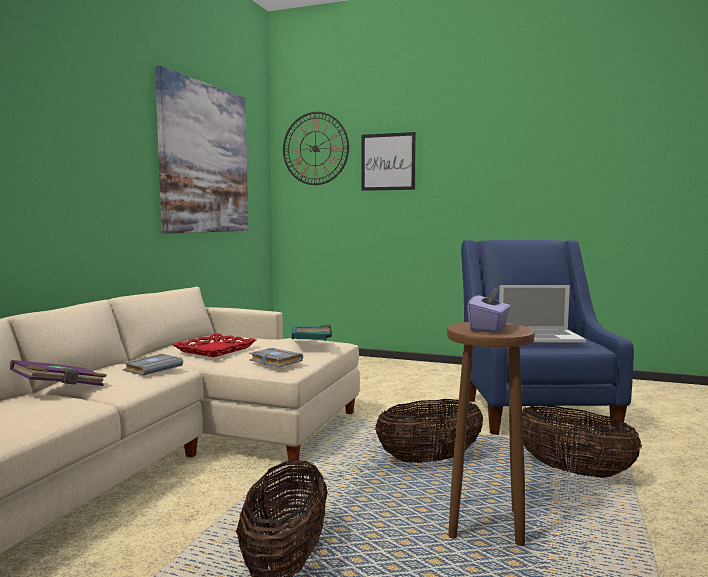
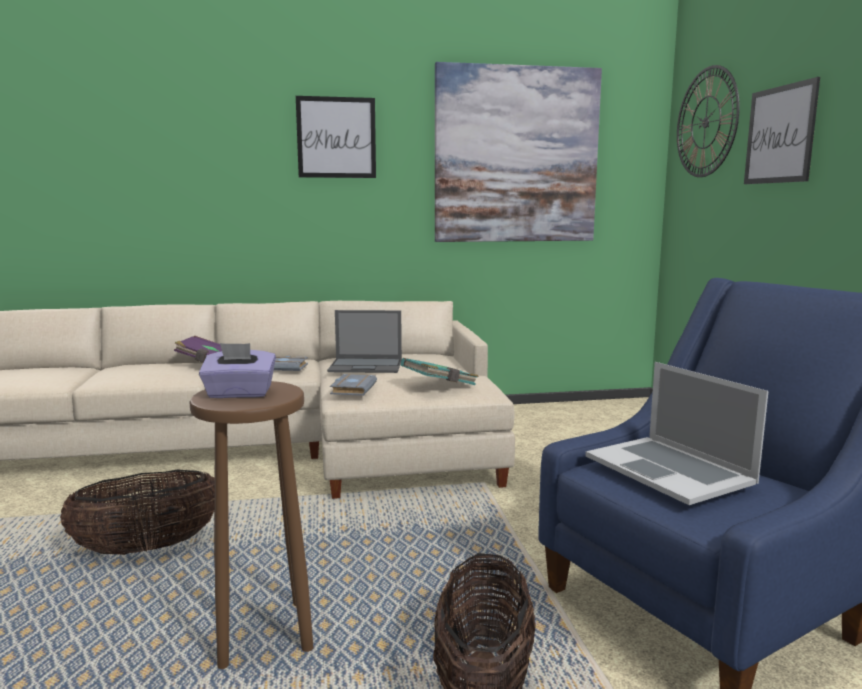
camera: 60 degrees right, 5 degrees up
(85, 122) = (336, 137): none -> picture
(215, 349) = (367, 366): red tray -> laptop
(429, 460) = (412, 562): basket -> none

